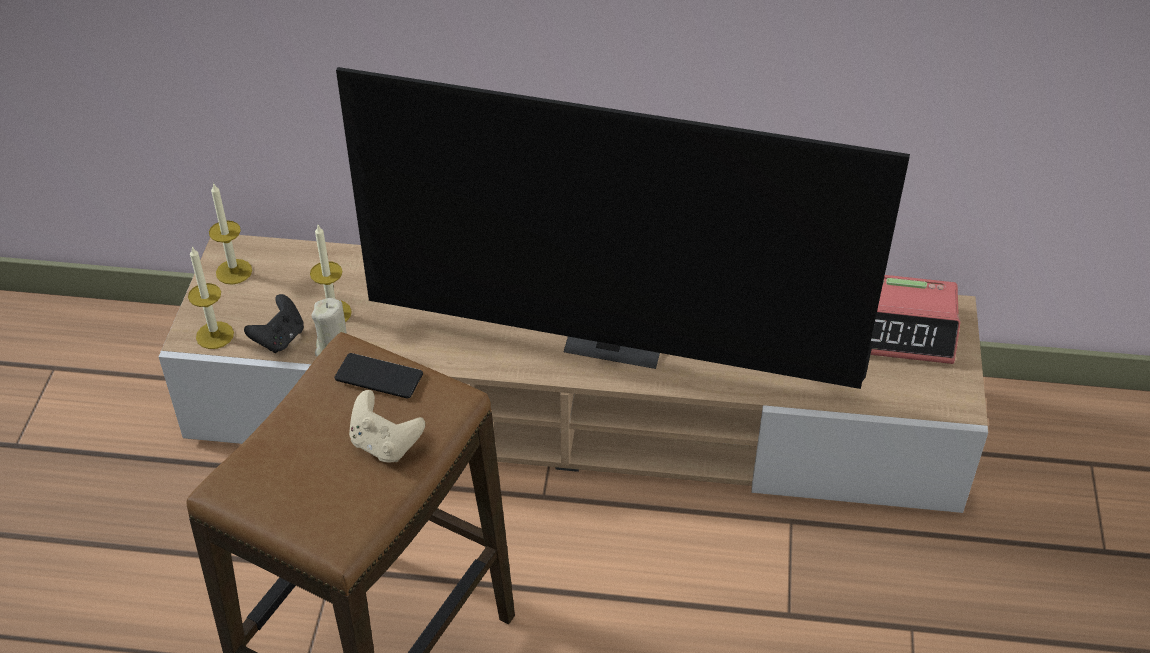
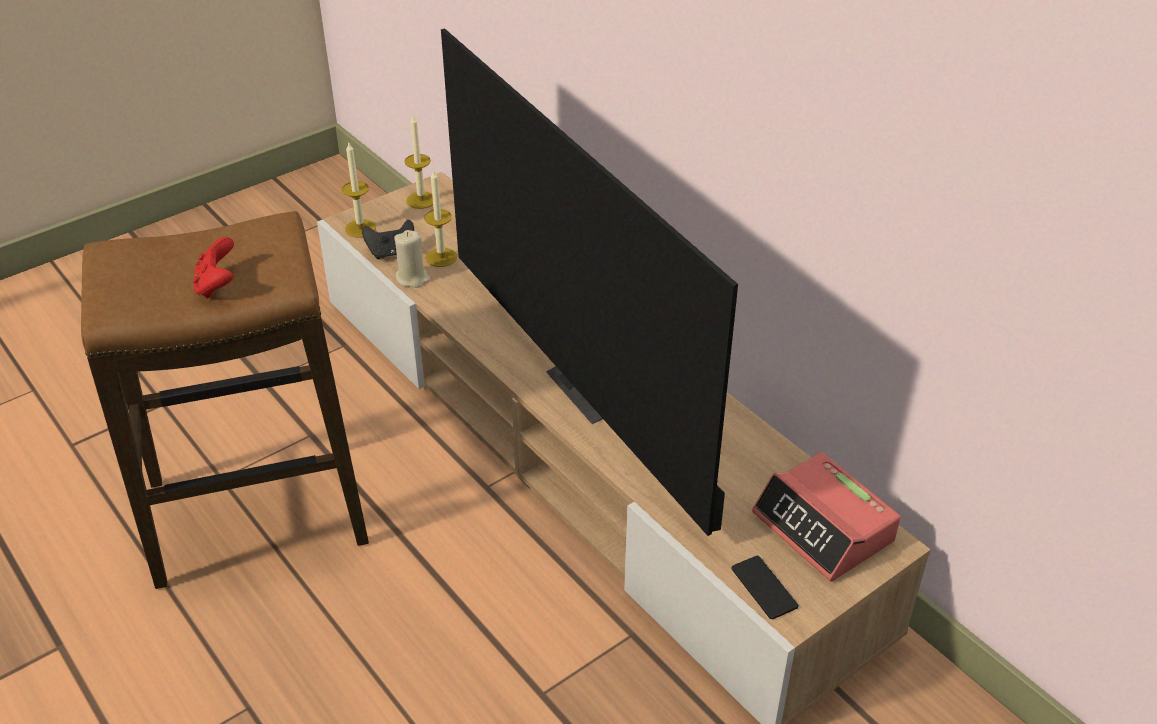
camera: 45 degrees right, 5 degrees down
(379, 377) = (271, 246): phone -> phone (764, 588)
(385, 444) = (217, 286): beige game controller -> red game controller

